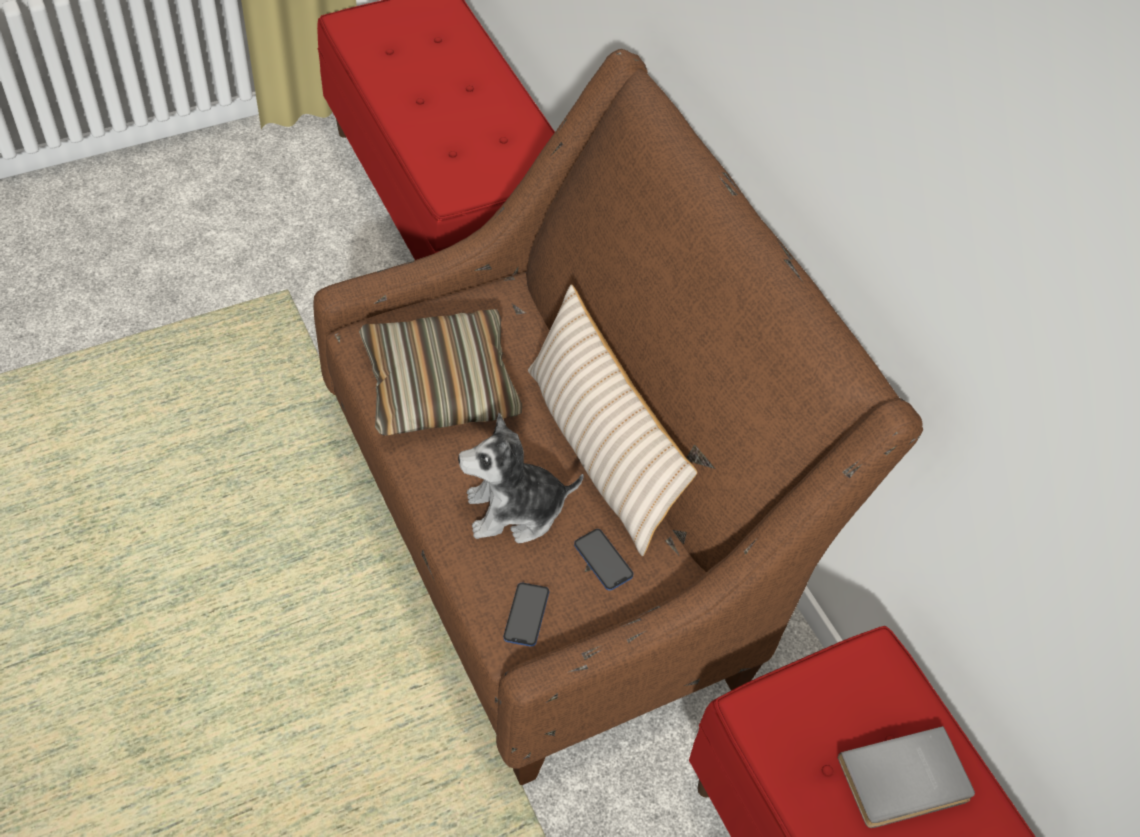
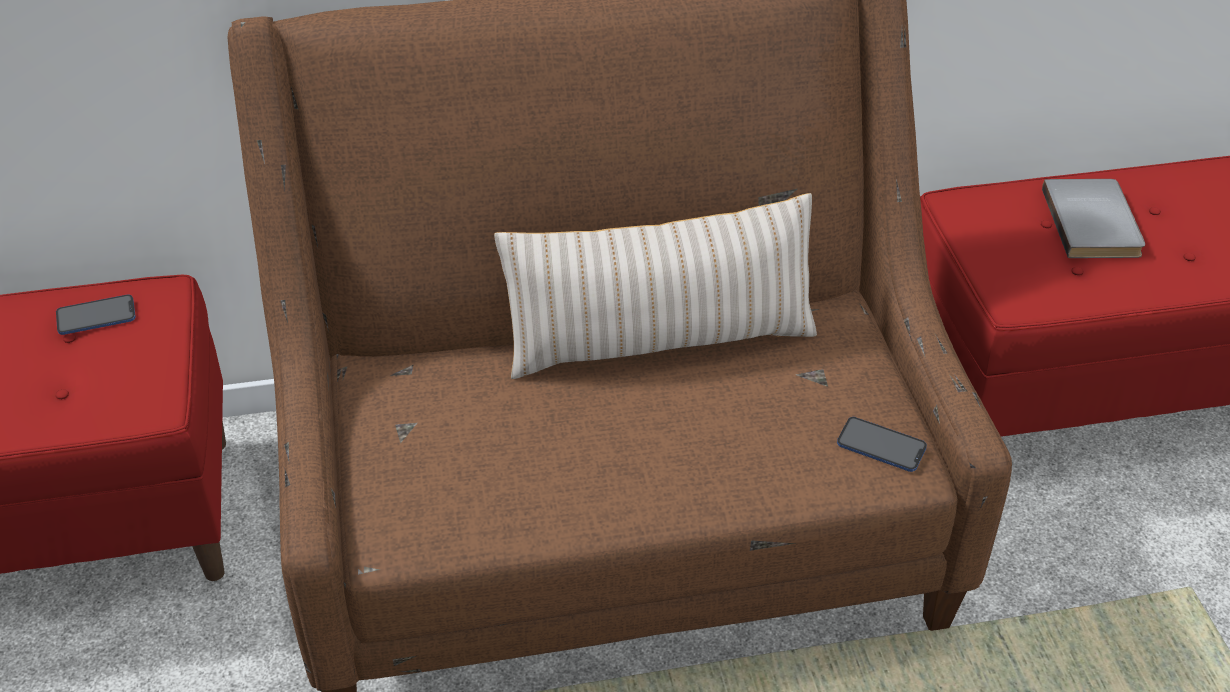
camera: 70 degrees left, 10 degrees down
(440, 386) = (506, 467): pillow -> none
(515, 511) = (729, 429): plush toy -> none
(603, 560) = (816, 367): phone -> phone (96, 316)

